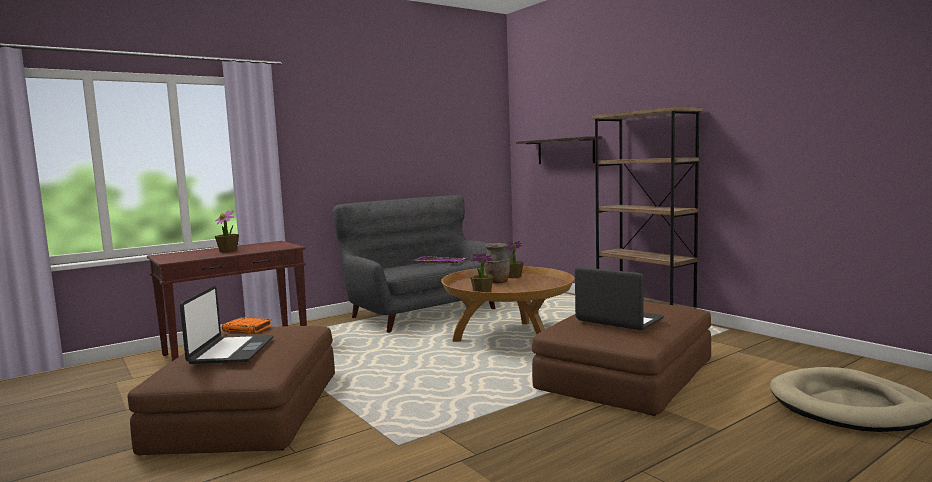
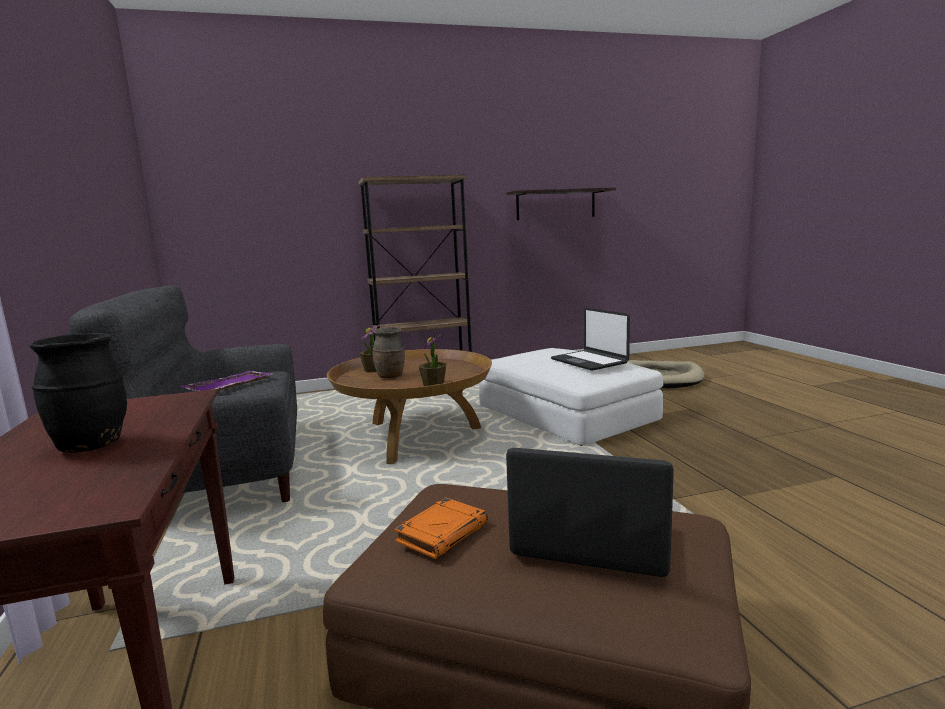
camera: 70 degrees left, 5 degrees up
(228, 251) = (92, 445): potted plant -> black vase
(565, 151) = (272, 221): shelf -> shelf (556, 204)
(619, 320) = (589, 361): laptop -> laptop turned 90 degrees counterclockwise
(626, 373) = (566, 412): brown ottoman -> white ottoman

